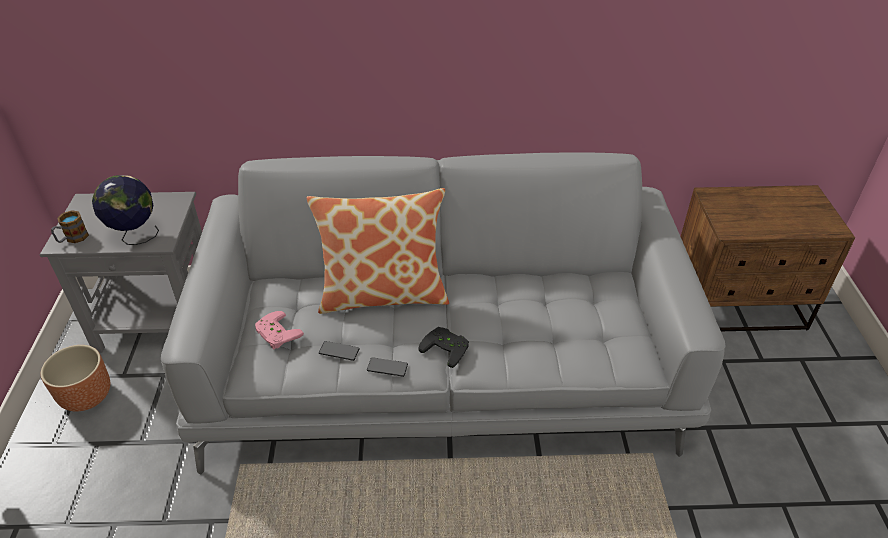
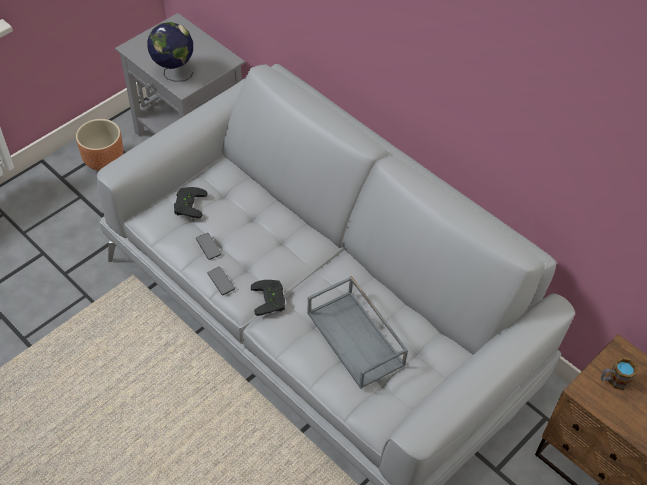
camera: 45 degrees right, 10 degrees up
(72, 238) = (141, 49): mug -> mug (614, 380)
(275, 334) = (188, 204): pink game controller -> black game controller
(383, 294) = (283, 229): pillow -> none
(547, 322) = (357, 339): none -> grey tray

